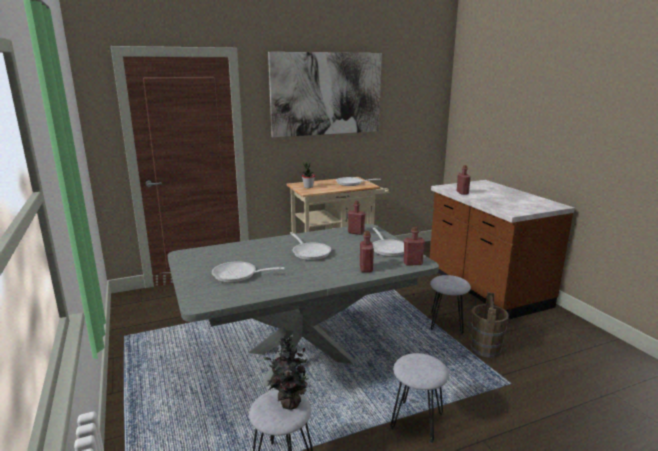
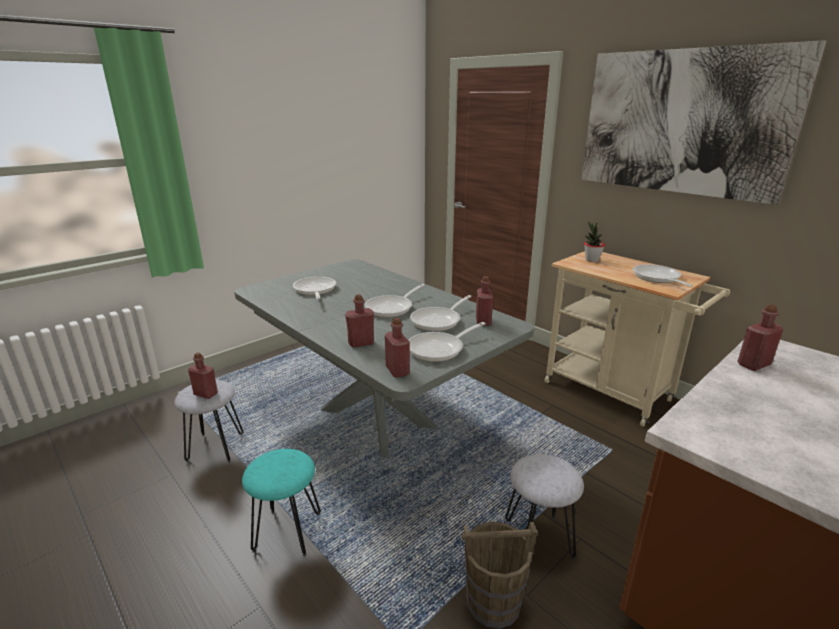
camera: 70 degrees right, 5 degrees up
(288, 403) = (206, 394): potted plant -> red bottle
(345, 243) = (439, 321): none -> frying pan
(416, 421) = (287, 532): grey stool -> turquoise stool

